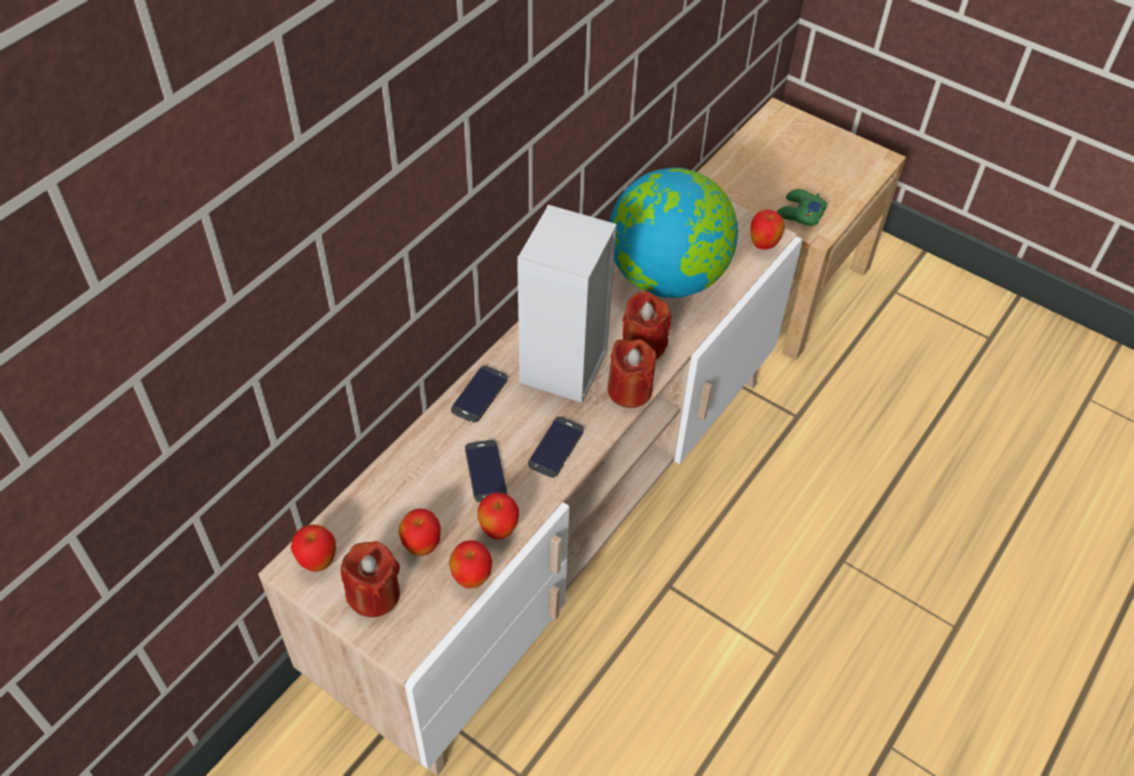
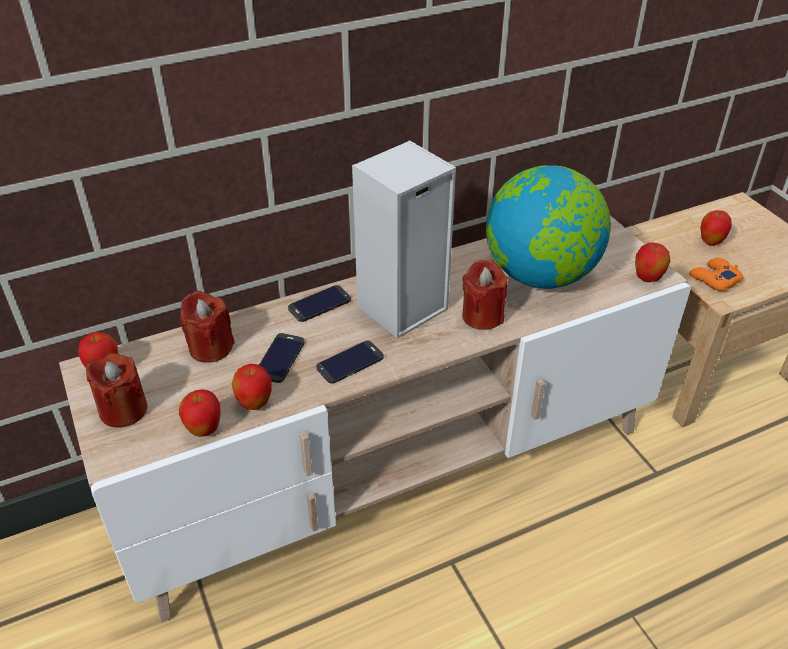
camera: 30 degrees right, 10 degrees down
(422, 547) = (187, 392): apple -> apple (710, 242)
(629, 390) = (445, 344): red candle -> red candle (210, 347)
(799, 213) = (714, 279): green game controller -> orange game controller

